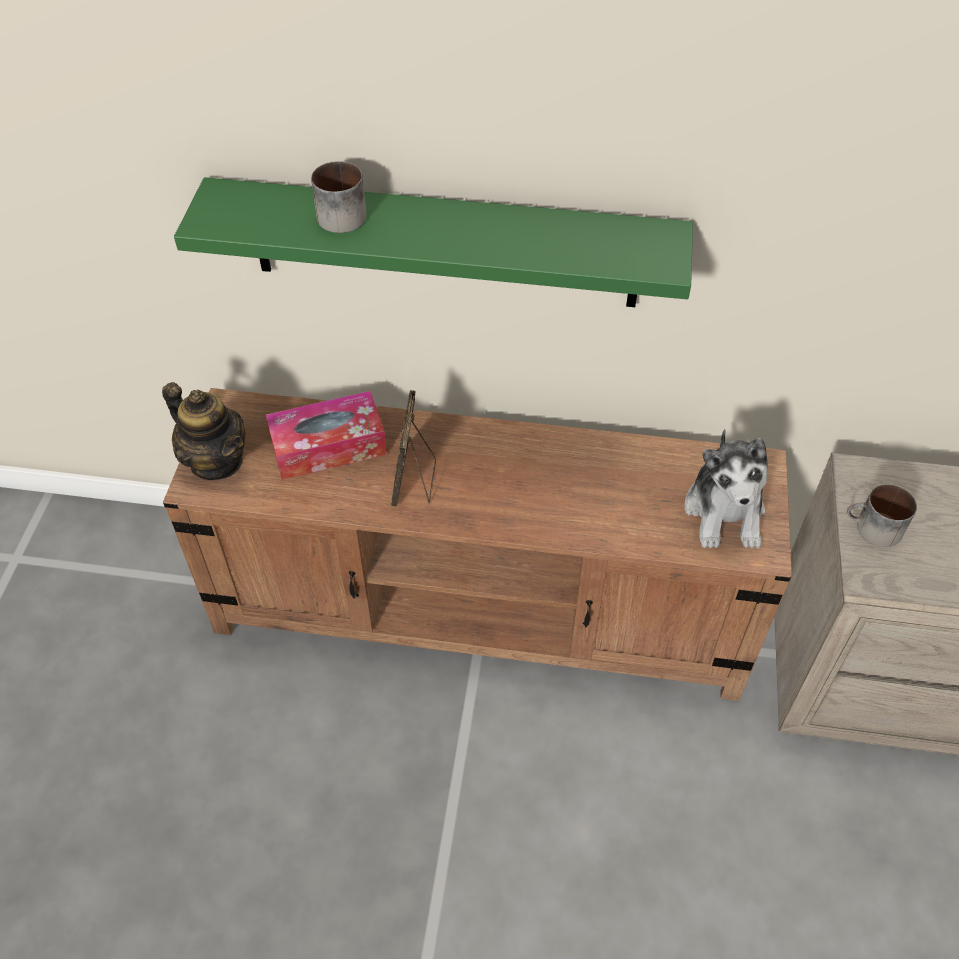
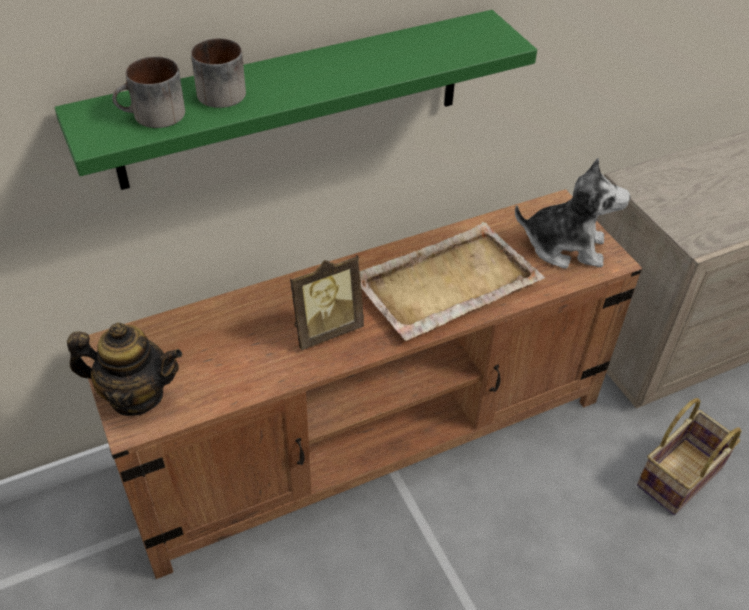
camera: 35 degrees left, 5 degrees down
(328, 446) = (229, 337): tissue box -> none
(414, 481) = (325, 330): picture frame -> picture frame turned 90 degrees counterclockwise
(564, 491) = (445, 284): none -> beige tray
(725, 512) = (565, 246): plush toy -> plush toy turned 45 degrees counterclockwise
(766, 830) = (680, 479): none -> basket
(872, 529) = (672, 210): mug -> mug (153, 116)

